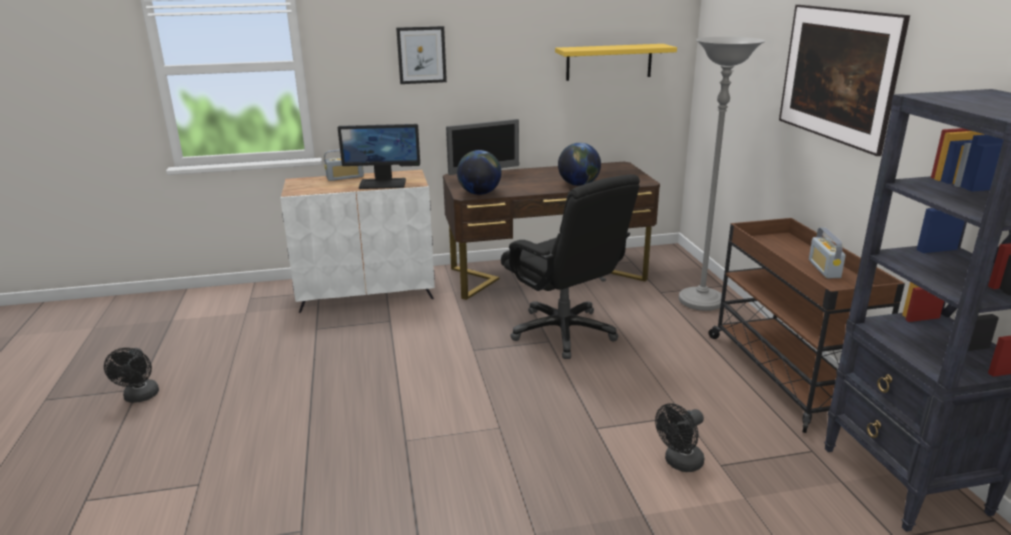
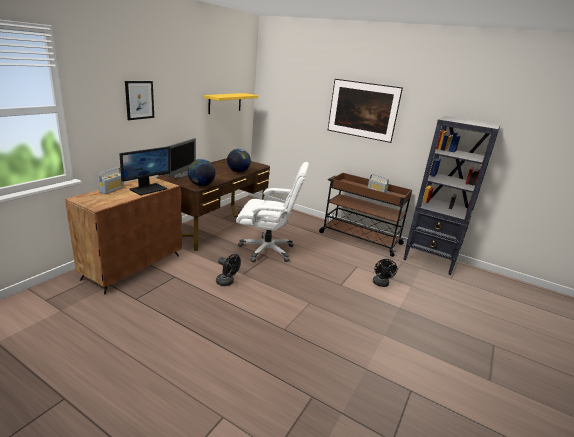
camera: 50 degrees left, 0 degrees up
(140, 397) = (78, 402): black fan -> black fan (227, 282)
(367, 294) = (133, 267): white cabinet -> brown cabinet
(564, 332) = (267, 250): black office chair -> white office chair
(701, 301) = (295, 219): grey floor lamp -> none

